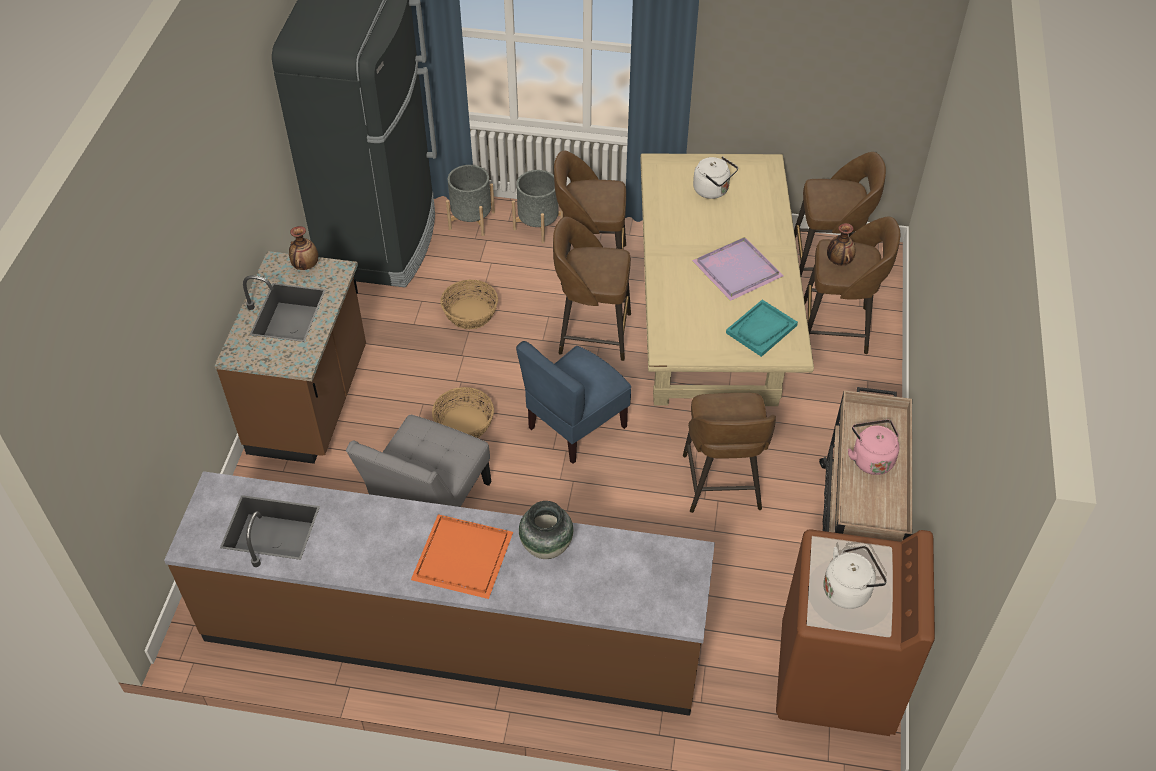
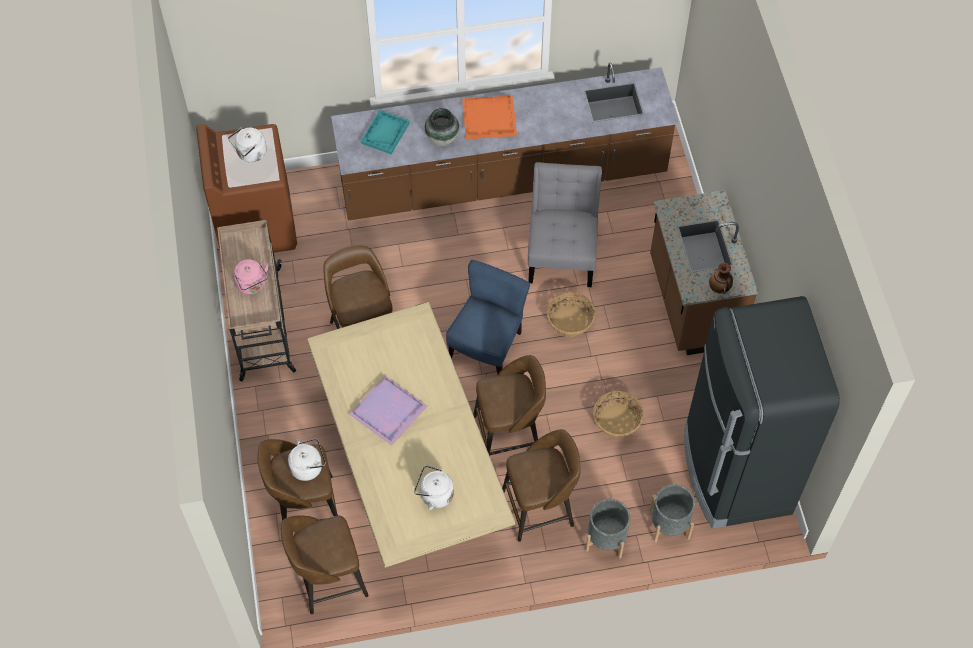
camera: 160 degrees right, 10 degrees up
(761, 329) = (354, 358): turquoise tray -> turquoise tray (385, 133)
(838, 261) = (308, 466): vase -> white kettle

